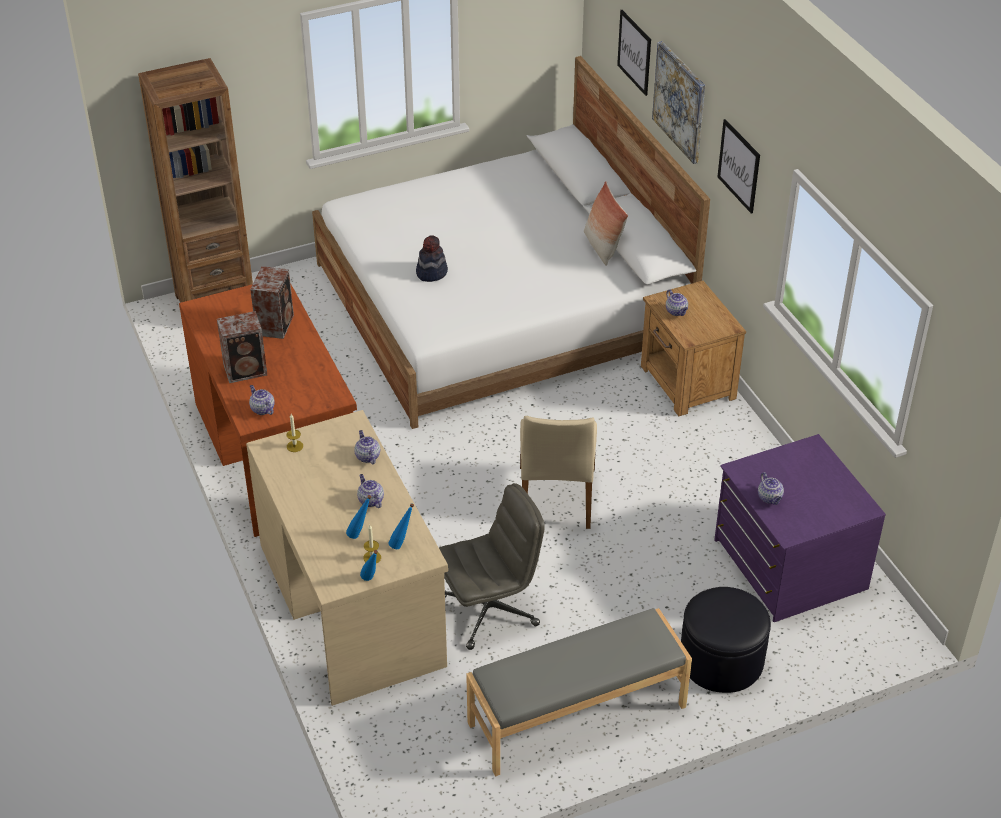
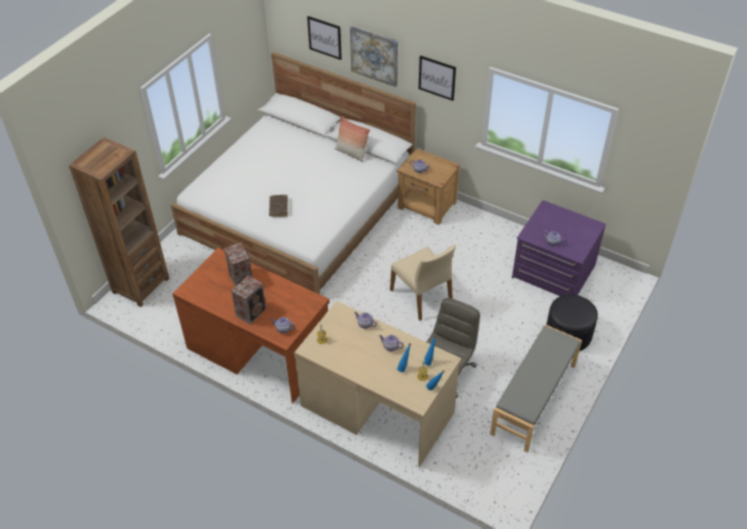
camera: 35 degrees left, 5 degrees up
(431, 272) = (278, 208): hat -> brown book

